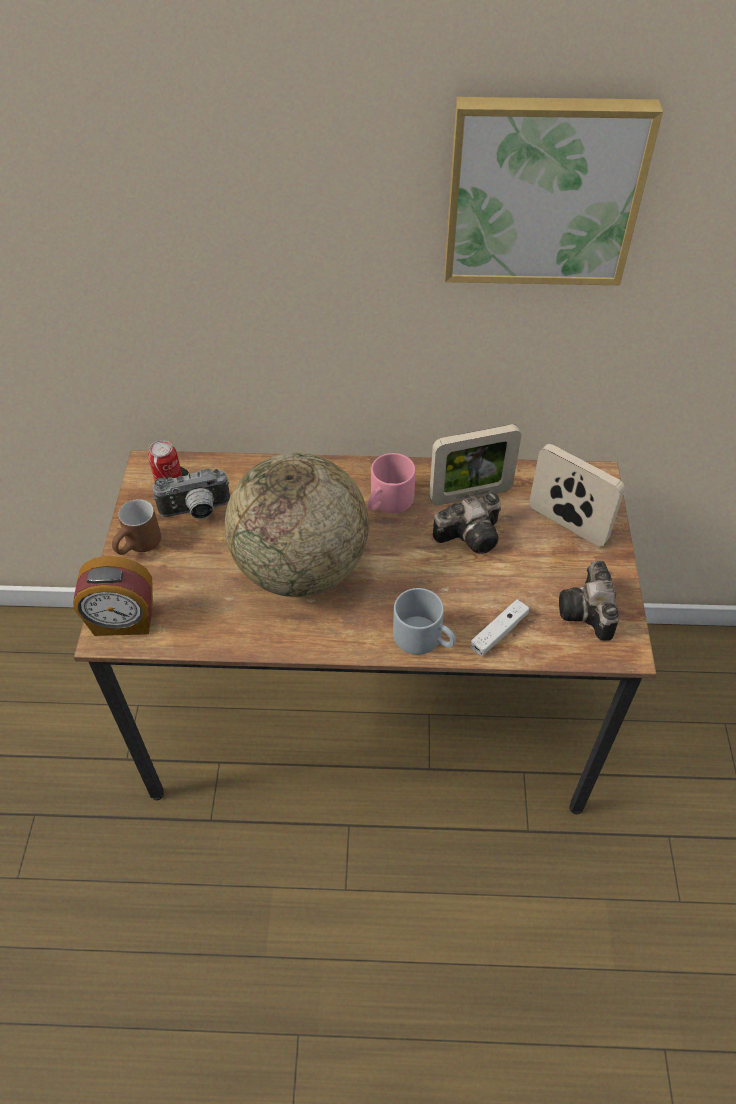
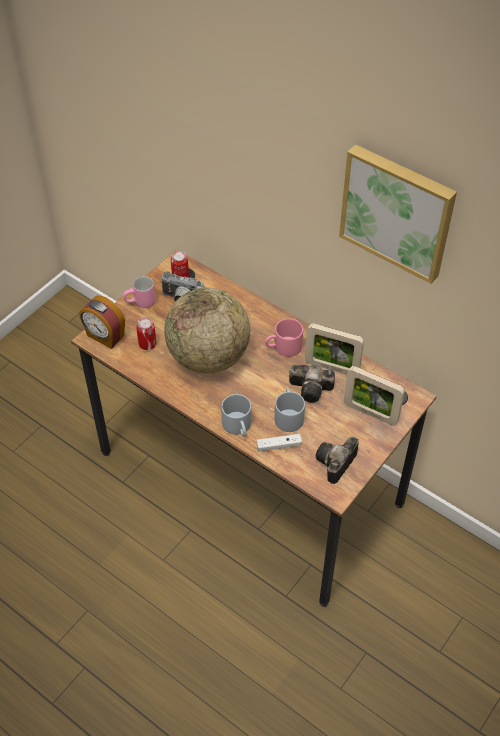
camera: 35 degrees right, 0 degrees up
(140, 547) = (141, 303): brown mug -> pink mug
(198, 598) = (147, 344): none -> can
(473, 585) = (288, 415): none -> grey mug
(567, 524) = (370, 413): picture frame -> picture frame turned 135 degrees clockwise

